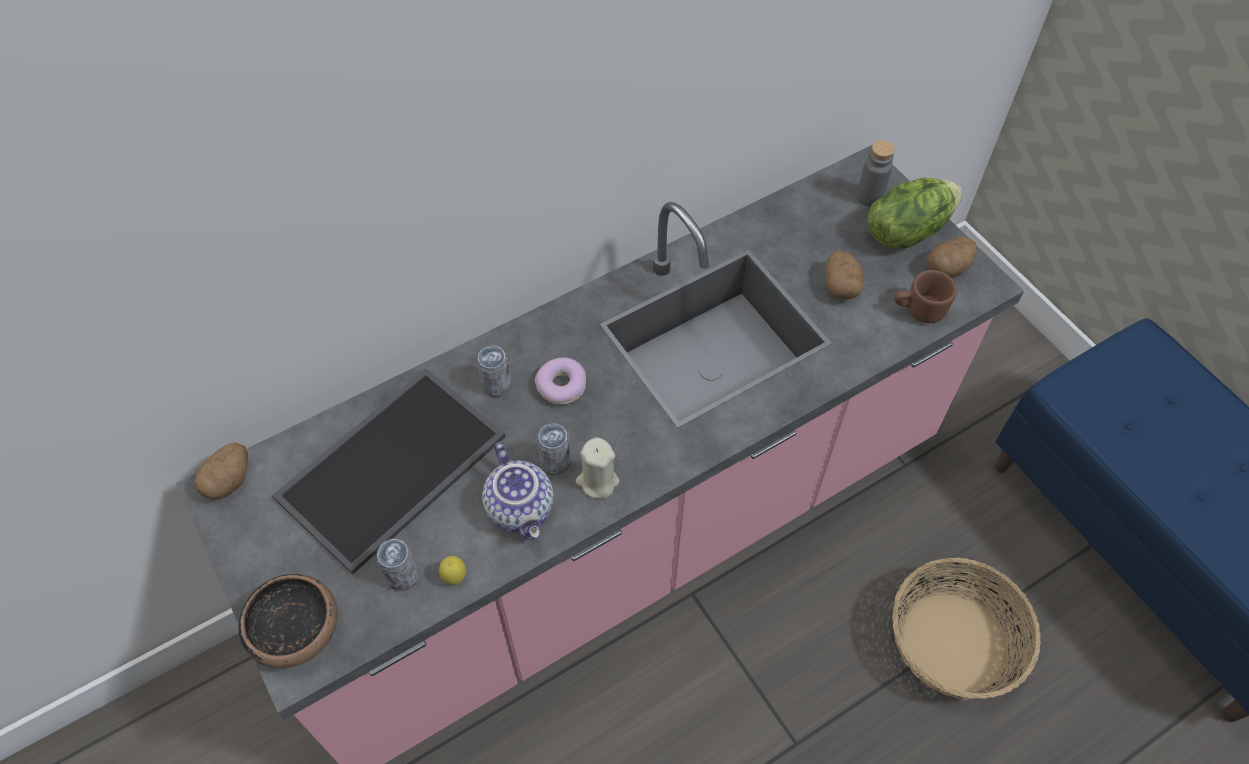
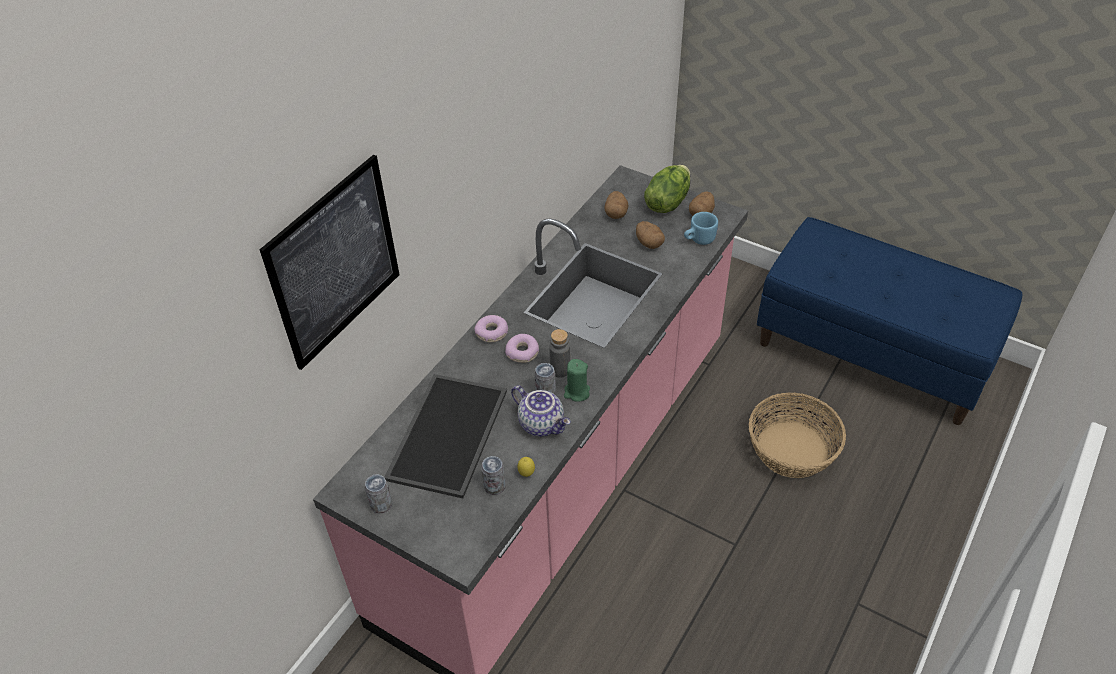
camera: 25 degrees left, 10 degrees down
(218, 187) = (335, 262): none -> picture
(229, 480) = (348, 482): potato -> potato (616, 213)
(298, 632) = (450, 541): bowl -> none
(496, 385) = (483, 367): can -> can (381, 504)
(539, 337) = (492, 333): none -> donut
(597, 481) = (576, 392): beige candle -> green candle
(869, 197) = (635, 192): grey bottle -> grey bottle (560, 370)
(918, 310) = (698, 239): brown mug -> blue mug

